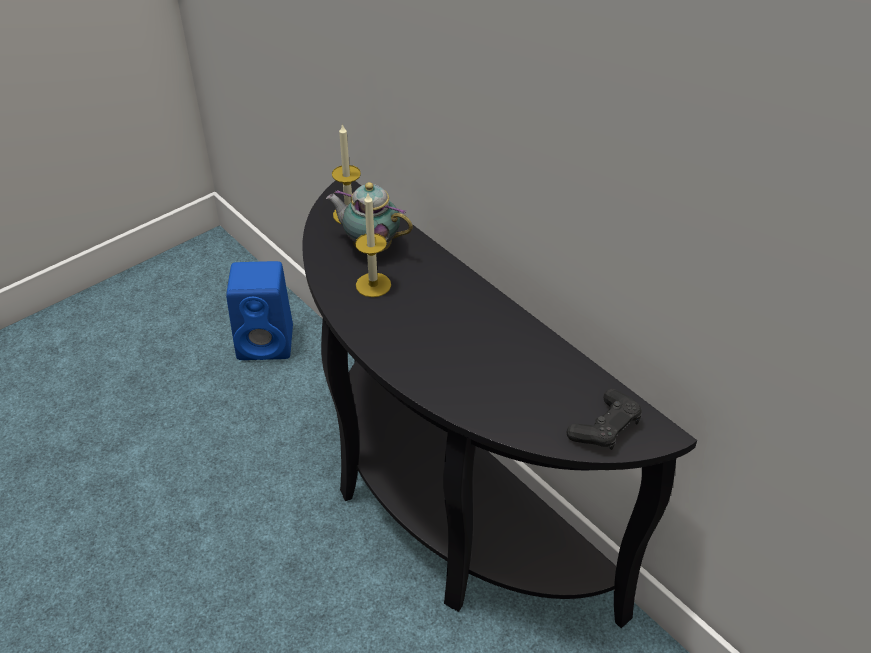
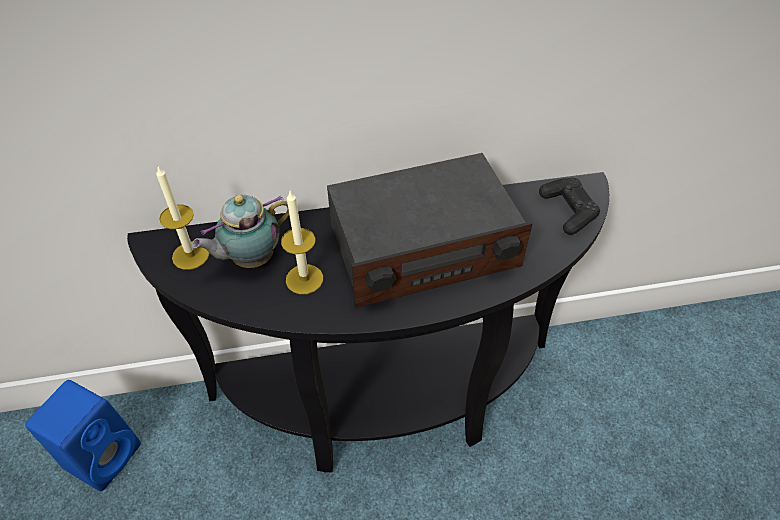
camera: 60 degrees left, 5 degrees up
(465, 340) = (423, 247): none -> radio

